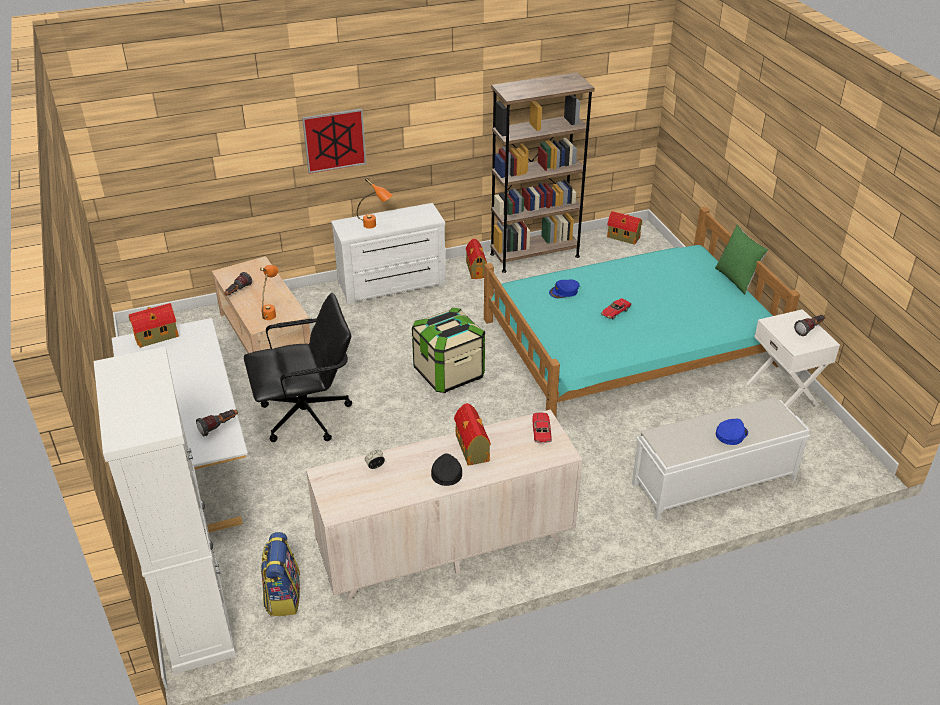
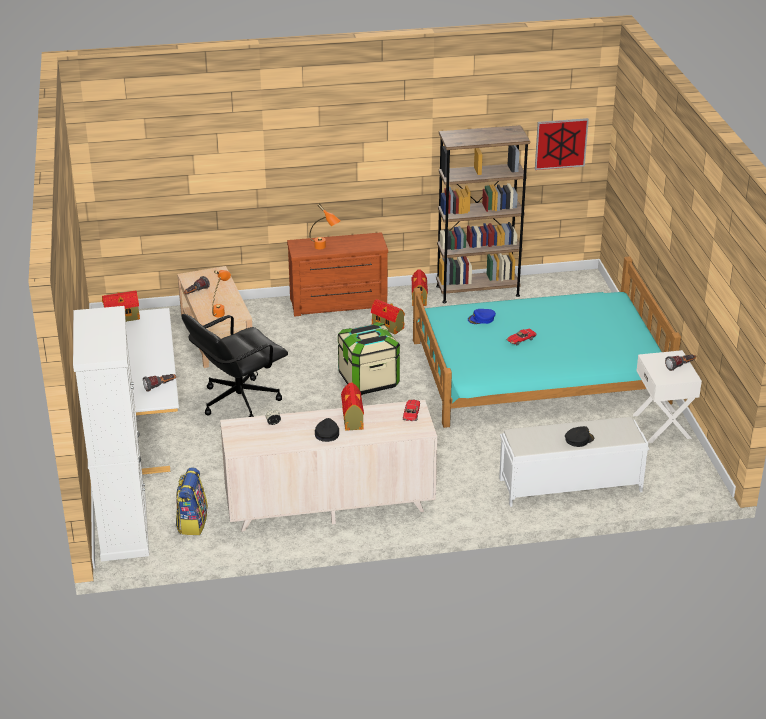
camera: 10 degrees right, 5 degrees down
(307, 416) = (238, 400): black office chair -> black office chair turned 150 degrees clockwise
(334, 140) = (294, 169): picture -> picture (561, 143)
(392, 285) = (338, 304): white dresser -> brown dresser
(624, 238) = (568, 283): toy house -> toy house (388, 327)
(731, 434) = (579, 439): blue cap -> black cap
(736, 279) = (644, 324): green pillow -> none

